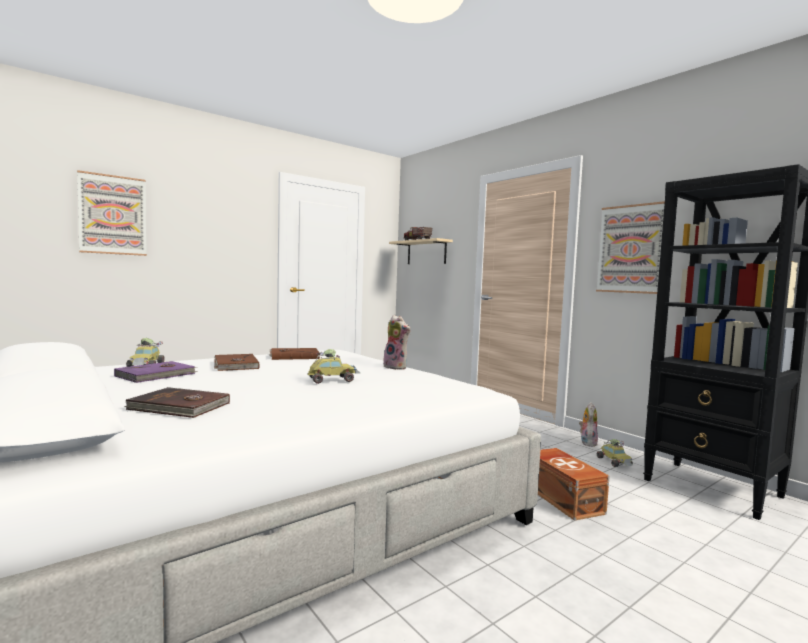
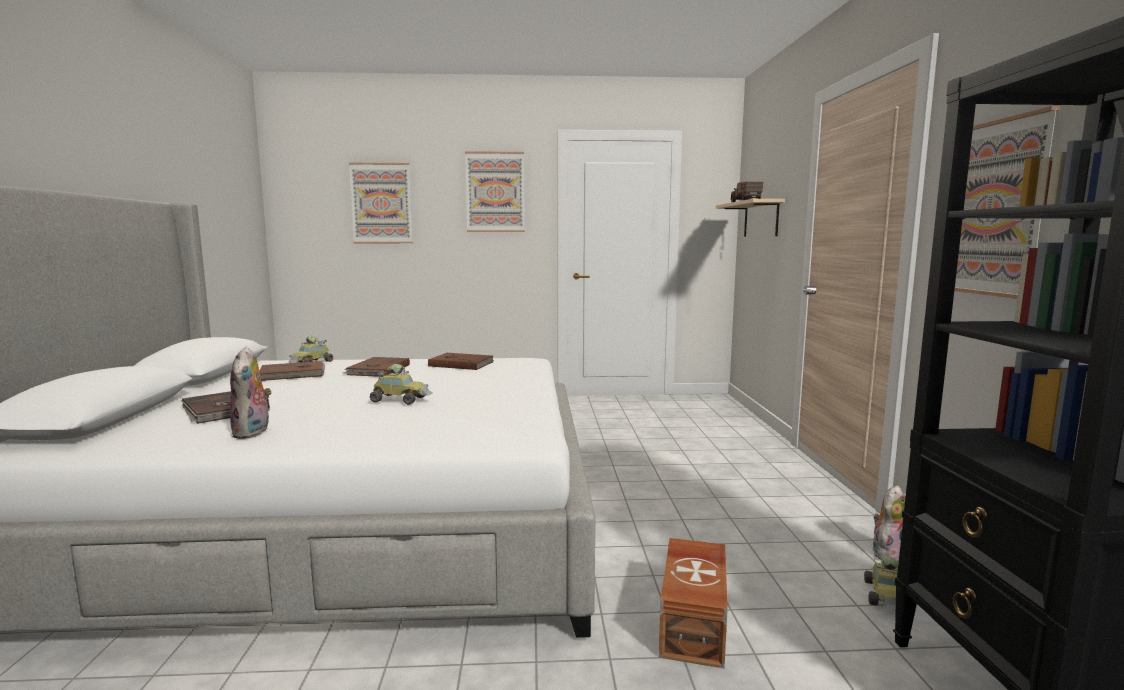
camera: 35 degrees right, 5 degrees up
(157, 375) = (292, 374): purple book -> brown book
(227, 216) = (495, 192): none -> picture
(397, 367) = (526, 391): plush toy -> plush toy (253, 432)

